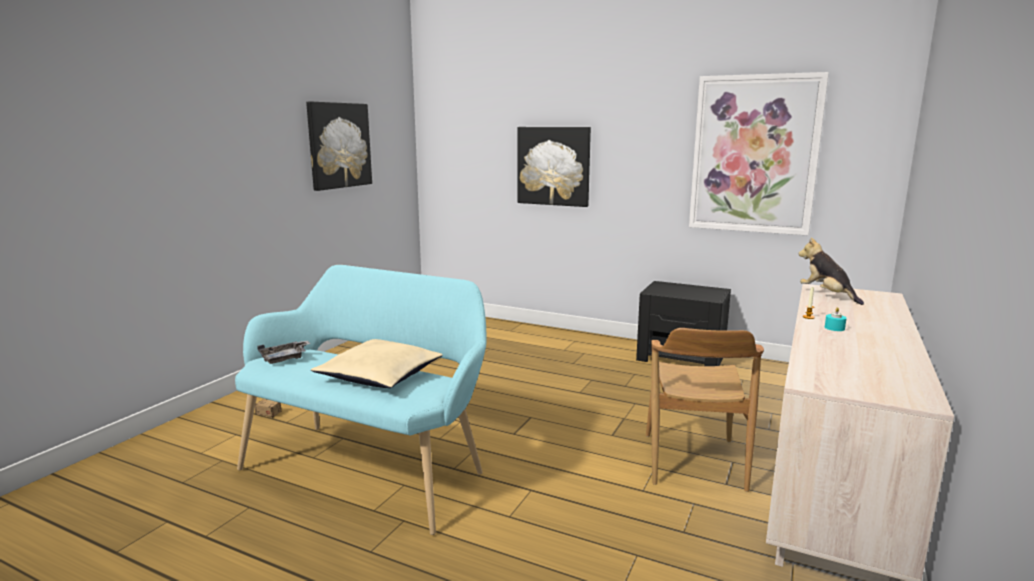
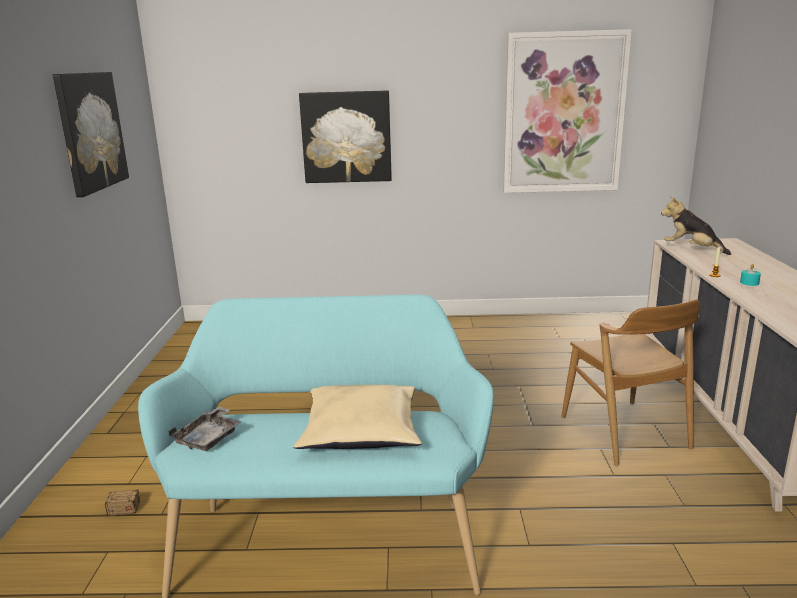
camera: 25 degrees left, 5 degrees up
(681, 357) = (511, 326): black nightstand -> none

